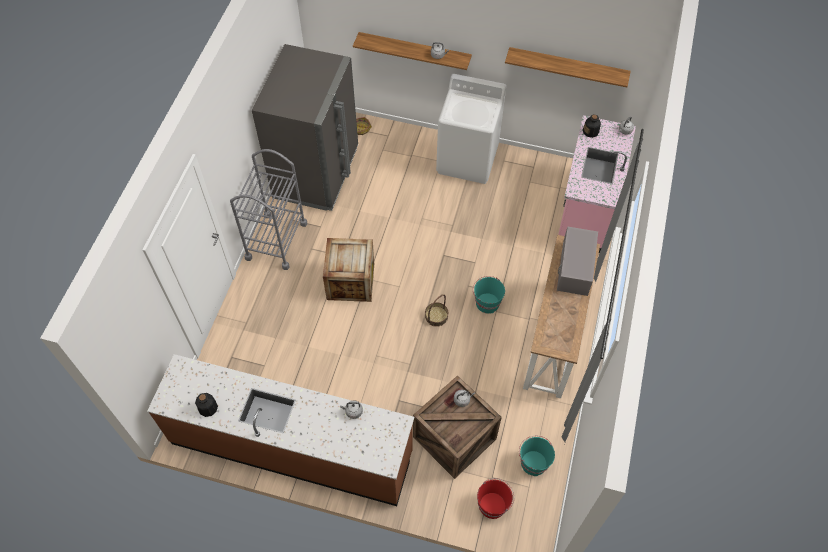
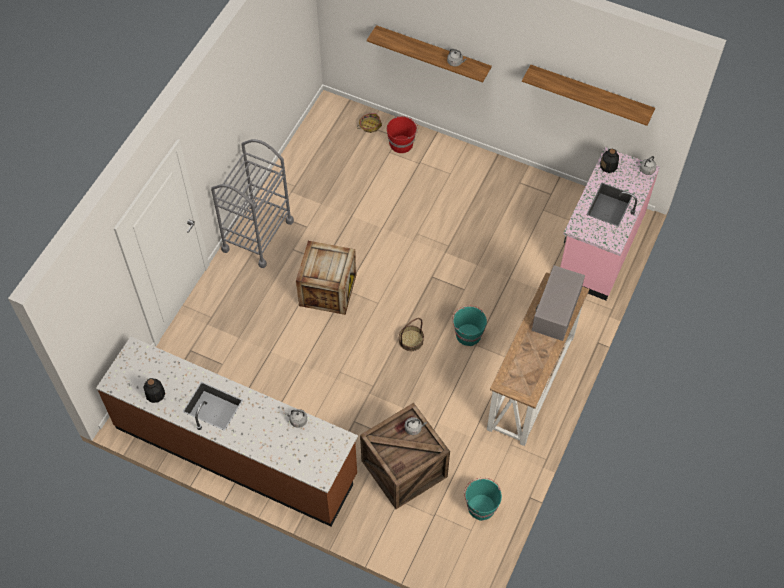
camera: 10 degrees right, 0 degrees up
(316, 173) = (313, 168): grey fridge -> none
(467, 159) = (480, 176): white washing machine -> none
(492, 504) = (429, 541): red bucket -> red bucket (401, 143)

